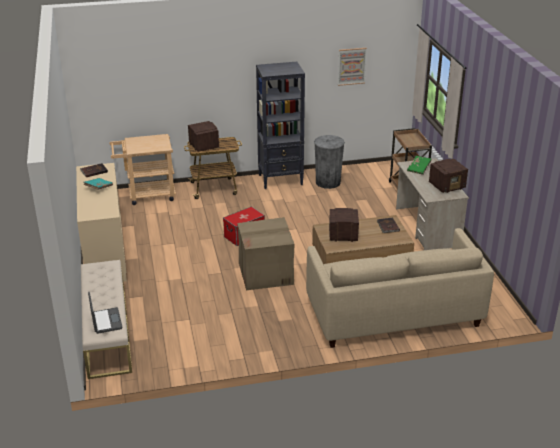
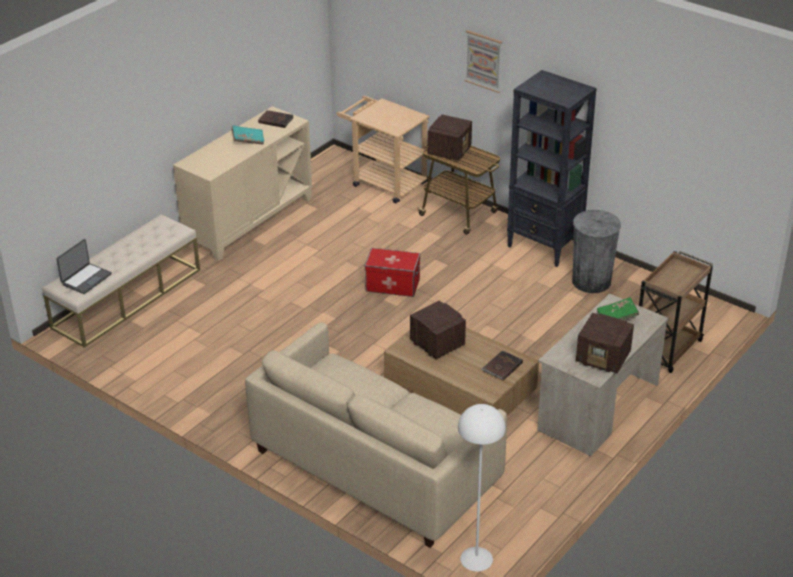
camera: 50 degrees right, 5 degrees up
(266, 273) = (340, 338): cardboard box -> none
(351, 66) = (675, 128): picture -> picture (483, 61)
(502, 316) = (476, 559): none -> white floor lamp

